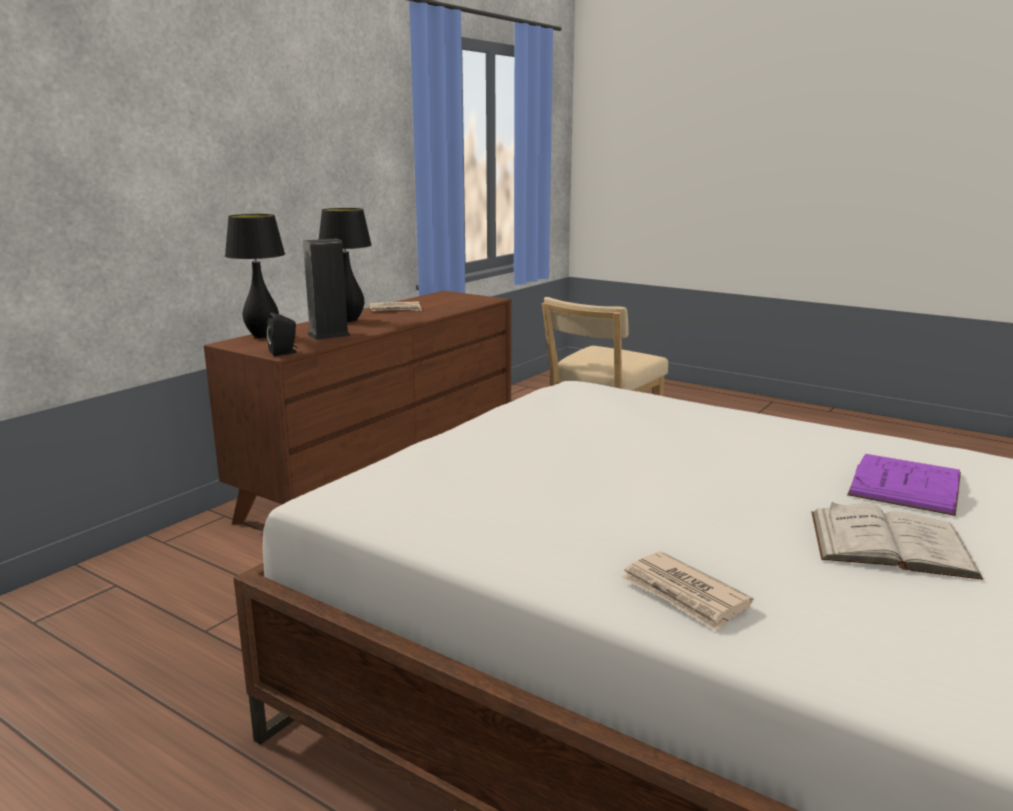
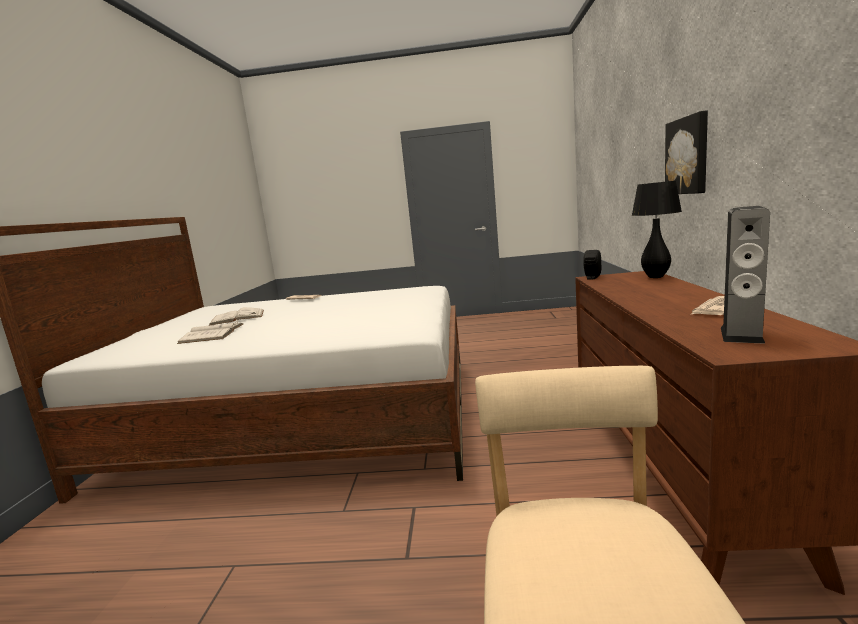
camera: 150 degrees right, 5 degrees down
(160, 184) = (688, 156): none -> picture
(328, 335) = (626, 286): speaker -> speaker (741, 335)
(349, 320) = (679, 293): black table lamp -> none
(905, 484) = (212, 333): purple book -> white book

